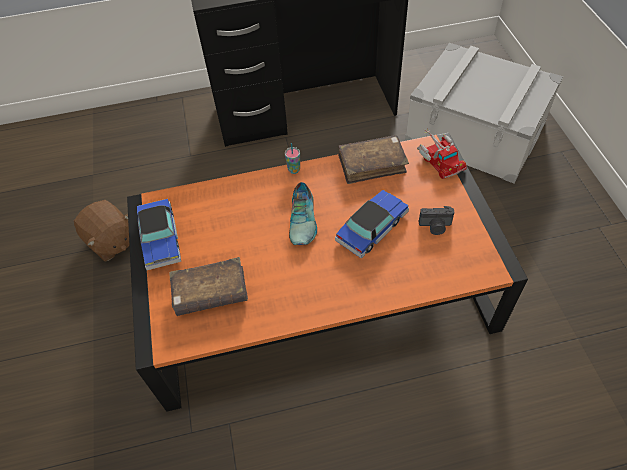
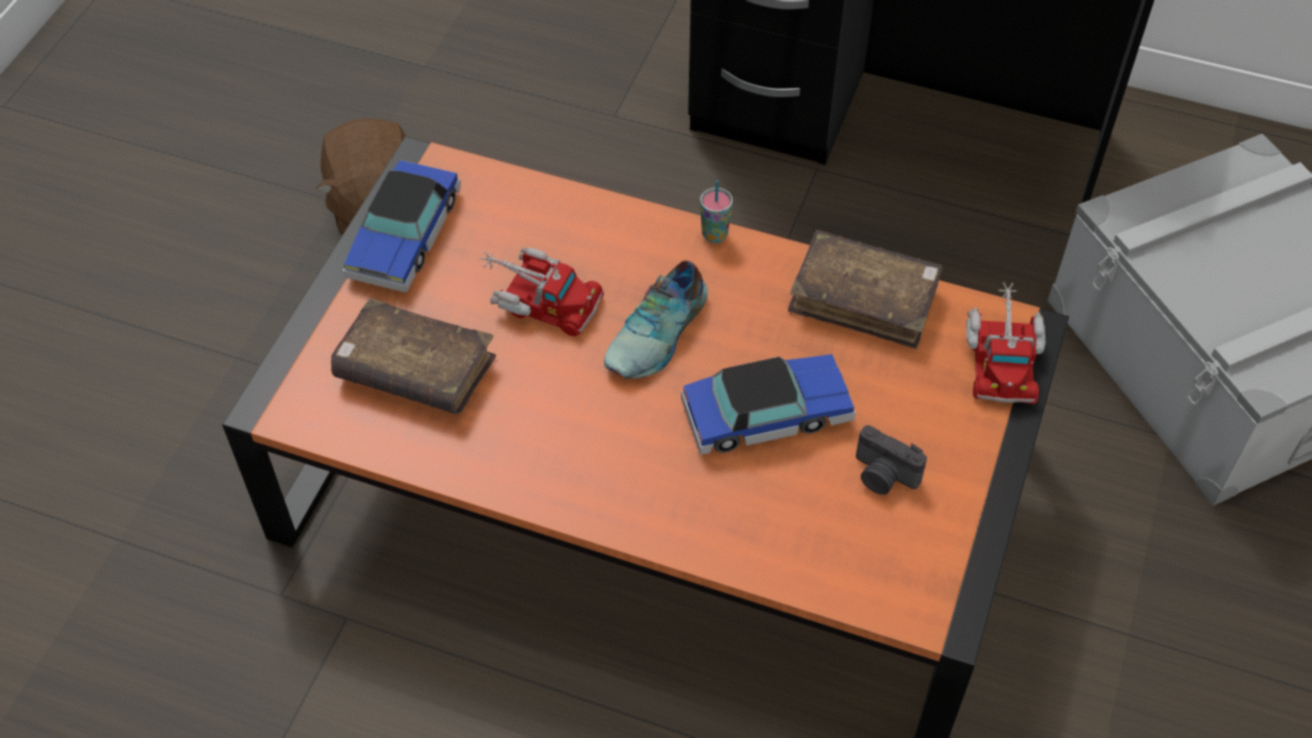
camera: 30 degrees right, 0 degrees up
(241, 233) = (539, 299): none -> toy truck

